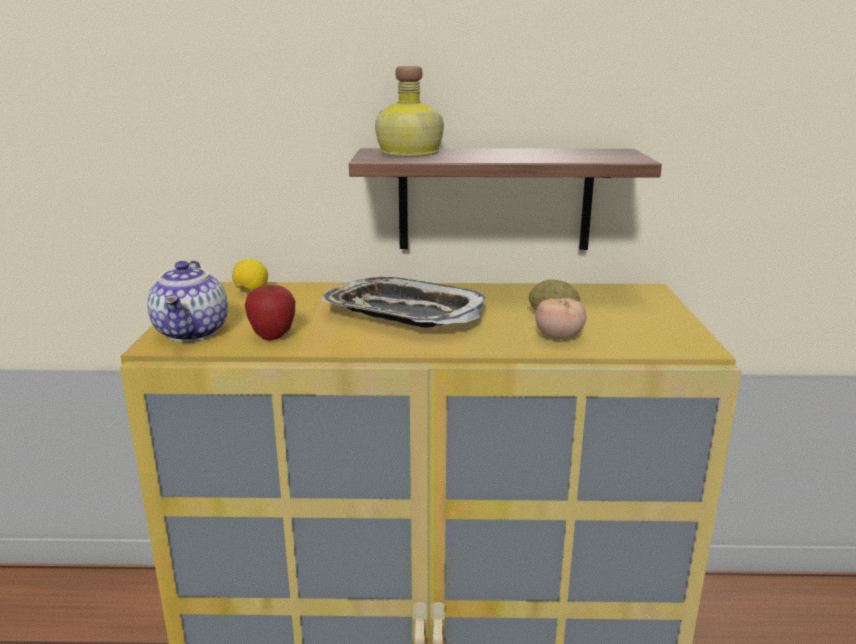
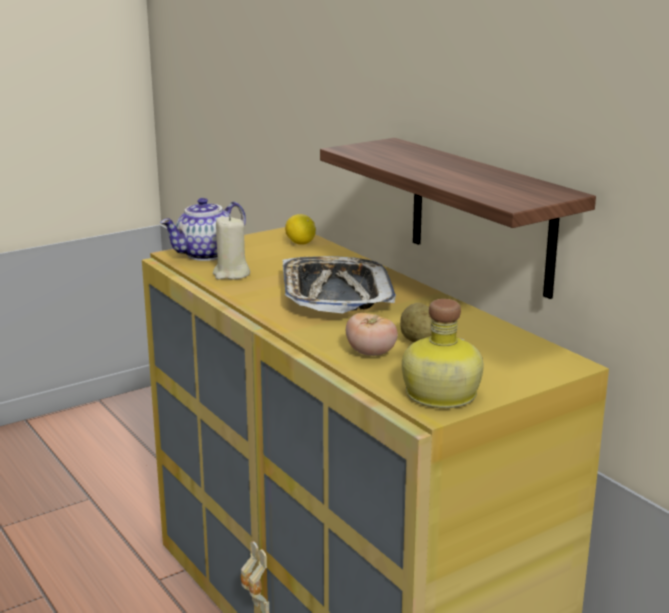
camera: 55 degrees right, 0 degrees up
(273, 336) = (231, 274): apple -> beige candle
(409, 154) = (388, 151): bottle -> bottle (438, 394)

